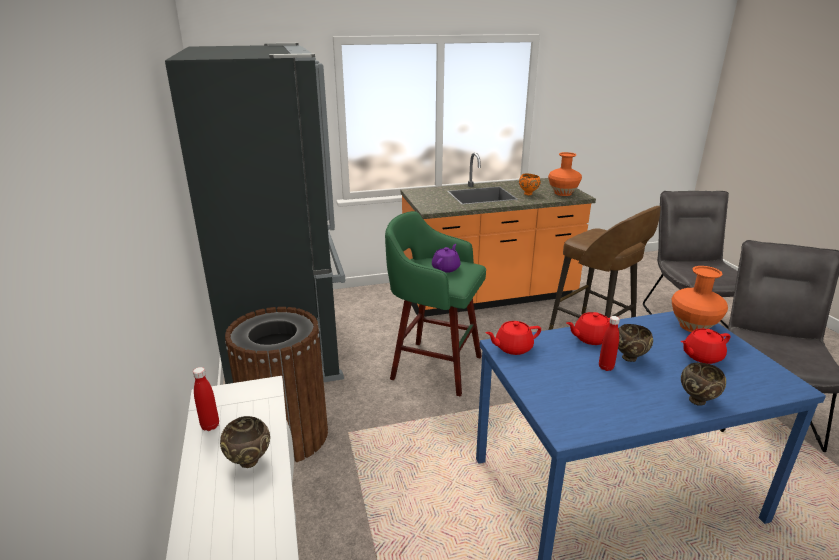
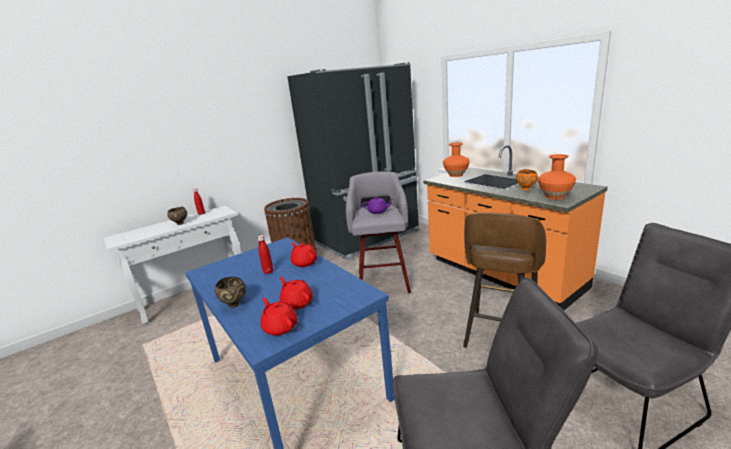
camera: 70 degrees right, 5 degrees down
(433, 366) = (383, 280): green stool -> grey stool
(512, 348) = (282, 245): red teapot -> red teapot (280, 327)
(630, 357) = (283, 277): brown bowl -> none
(693, 326) = (348, 296): orange vase -> orange vase (456, 175)

